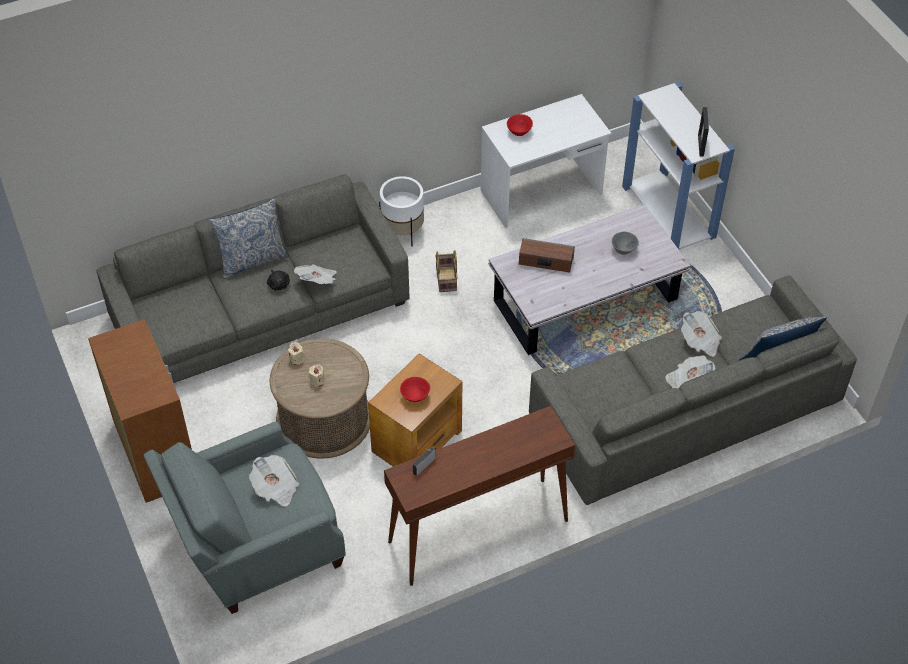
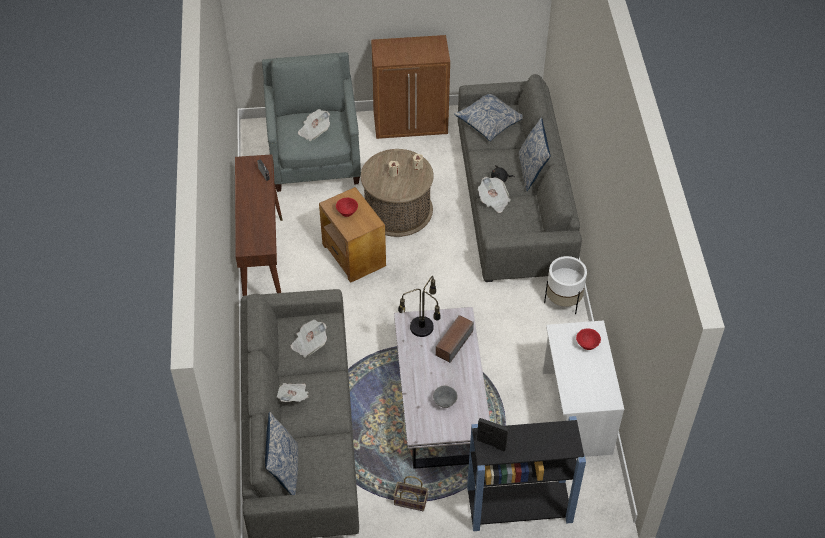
camera: 110 degrees right, 0 degrees up
(177, 319) = (489, 121): none -> pillow
(447, 280) = (499, 315): basket -> basket (409, 501)
(539, 294) = (422, 327): none -> table lamp
(668, 212) = (518, 504): white bookcase -> black bookcase
(700, 341) = (327, 421): newspaper -> newspaper (309, 344)

